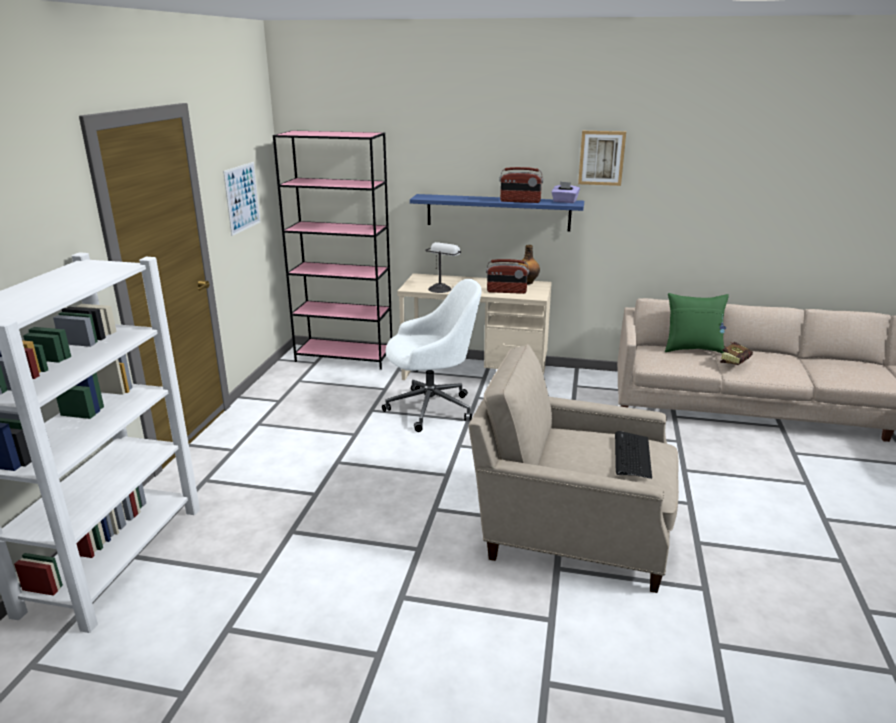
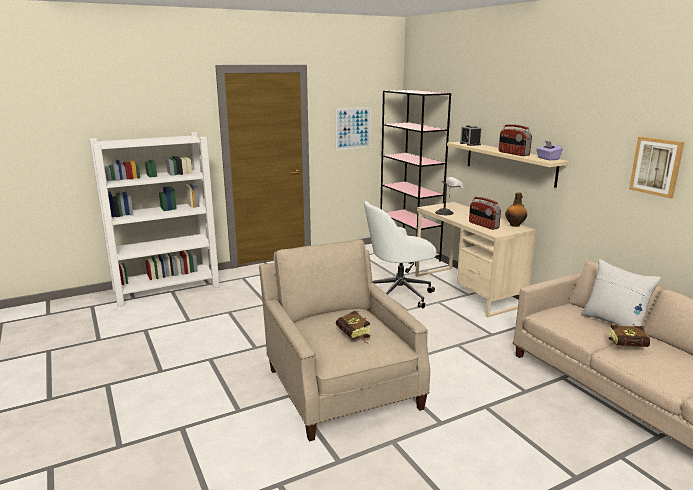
camera: 50 degrees right, 5 degrees down
(431, 409) = (399, 295): white office chair -> white office chair turned 120 degrees clockwise
(439, 197) = (470, 144): none -> alarm clock
(498, 212) = (509, 163): blue shelf -> beige shelf
(601, 158) = (585, 123): picture -> picture (656, 166)
(631, 455) = (355, 337): keyboard -> book
(692, 350) = (613, 324): green pillow -> grey pillow

